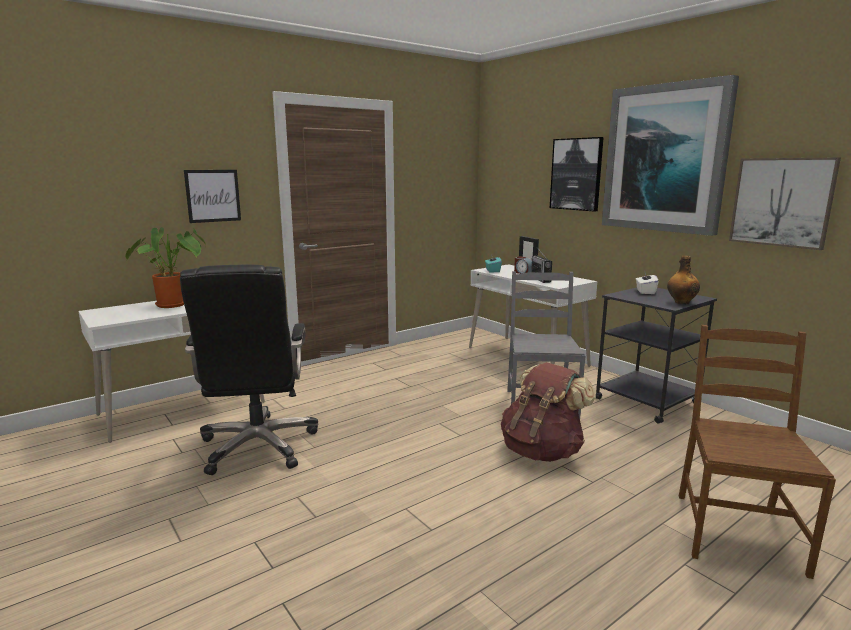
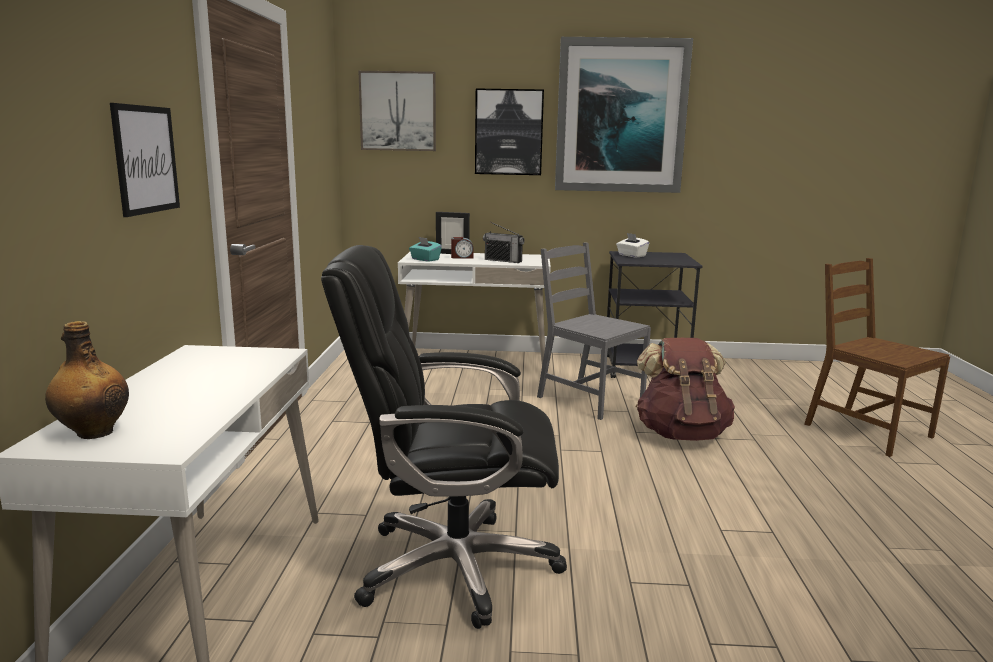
camera: 50 degrees left, 0 degrees up
(175, 305) = (183, 386): potted plant -> none
(258, 445) = (453, 567): black office chair -> black office chair turned 150 degrees clockwise
(681, 302) = (682, 259): bottle -> bottle (93, 432)
(782, 202) = (733, 158): picture -> picture (398, 111)

